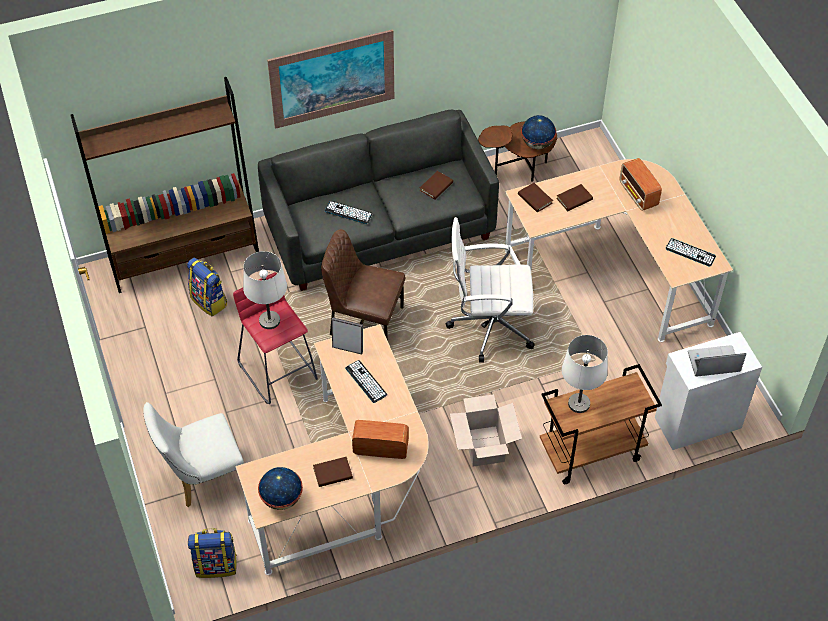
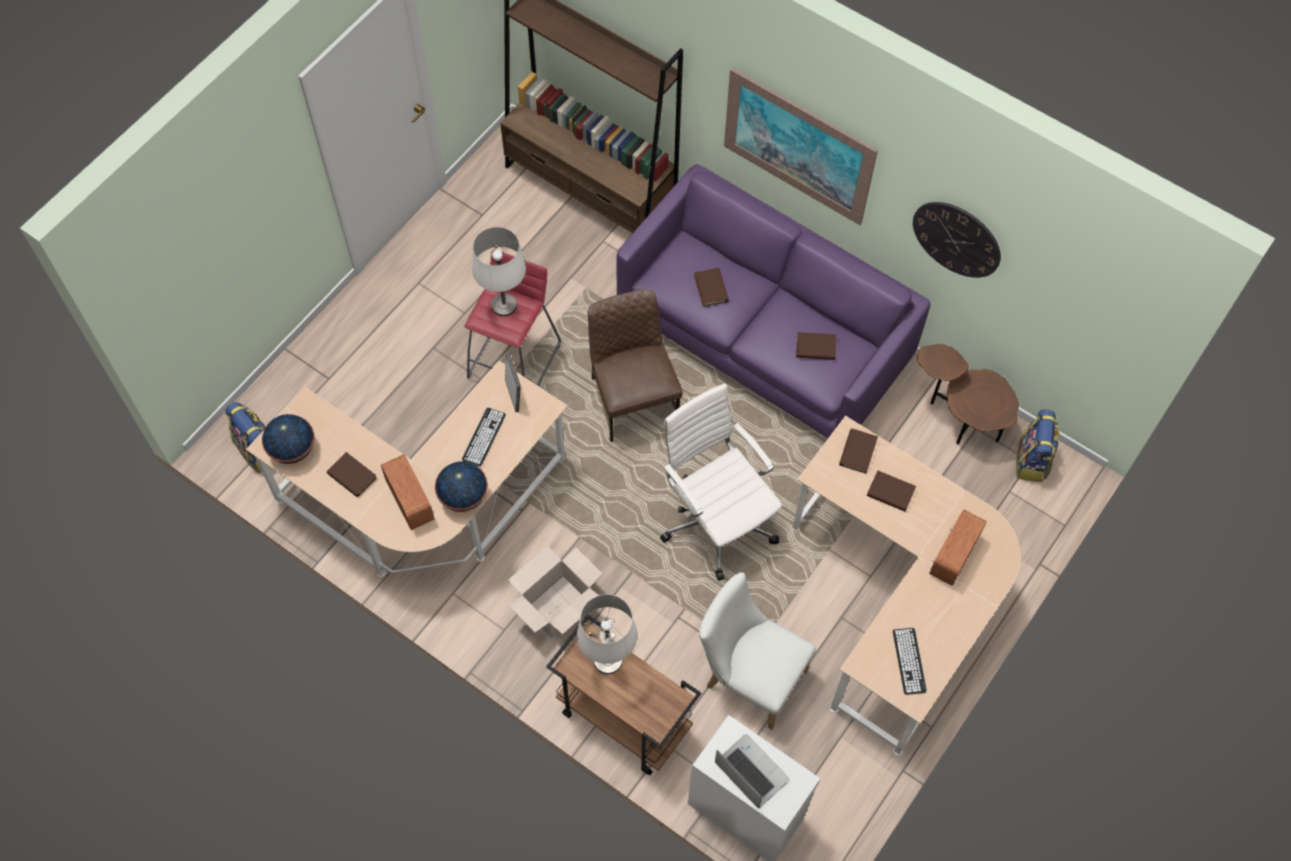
camera: 55 degrees right, 10 degrees up
(202, 478) = (345, 376): white chair -> white chair (749, 676)
(209, 301) = (553, 247): backpack -> backpack (1032, 461)
(348, 213) = (711, 288): keyboard -> brown book
(380, 229) = (764, 338): grey sofa -> purple sofa
(463, 47) = (956, 239): none -> wall clock
(537, 144) = (981, 412): globe -> globe (463, 497)

